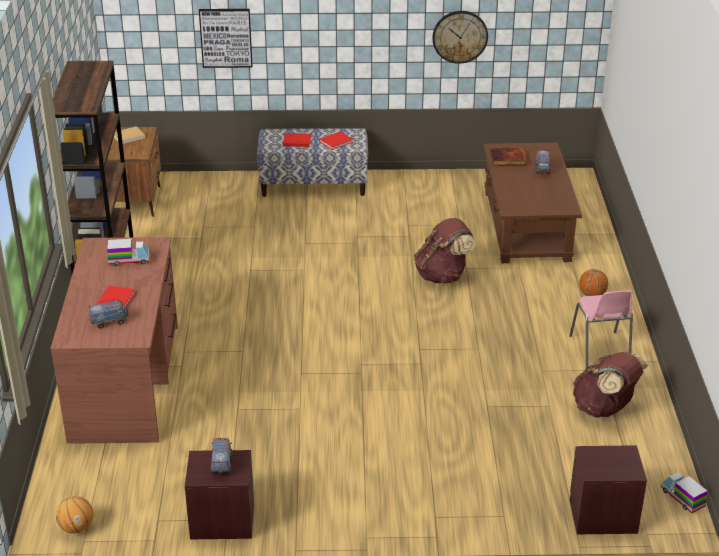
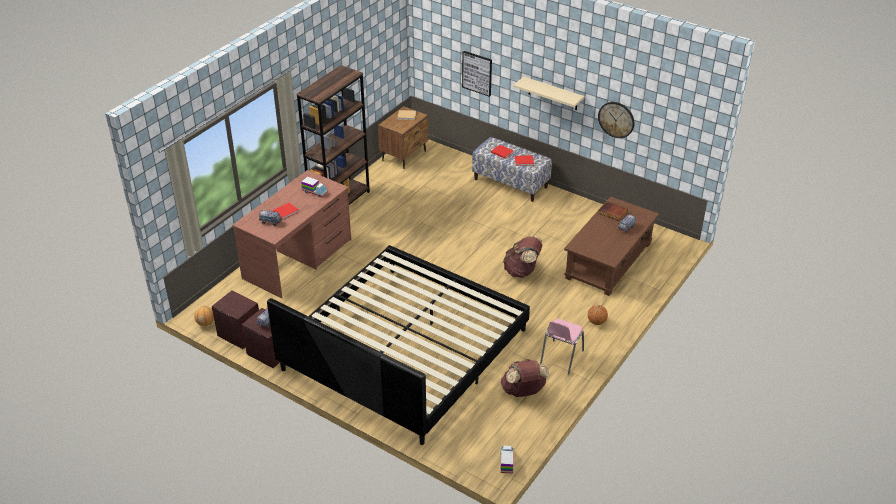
camera: 35 degrees right, 5 degrees up
(356, 30) = (553, 94): none -> beige shelf
(406, 428) = (405, 349): none -> bed
(603, 516) = (452, 448): brown nightstand -> brown nightstand (239, 334)

